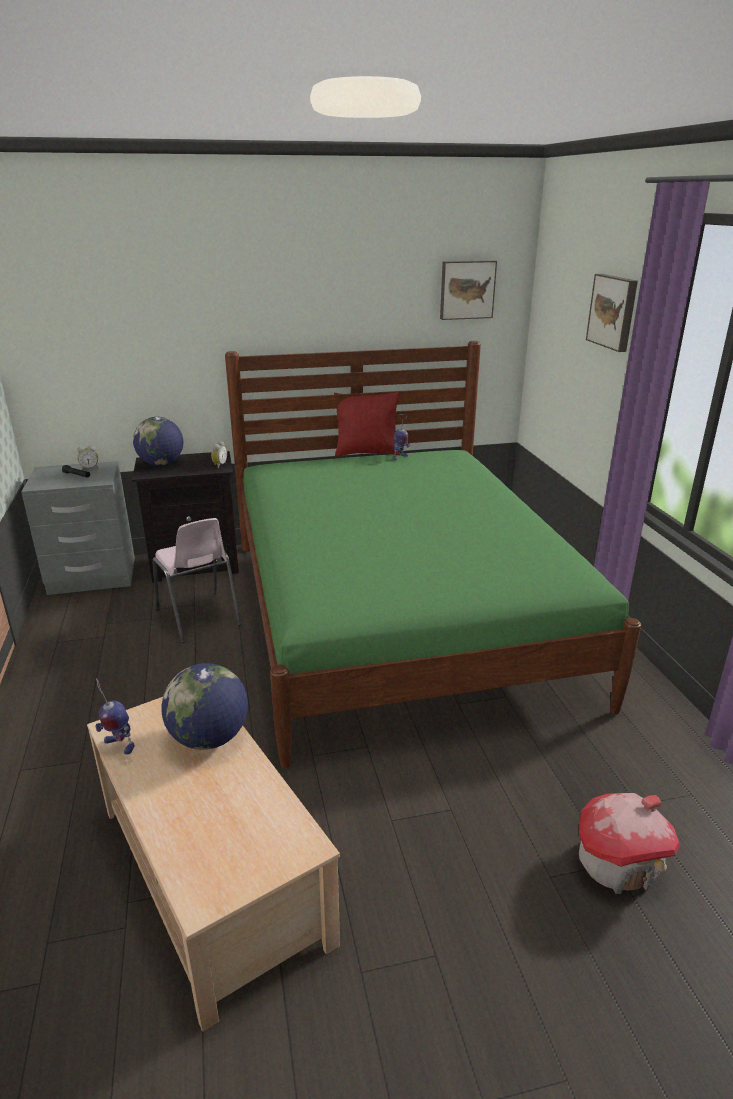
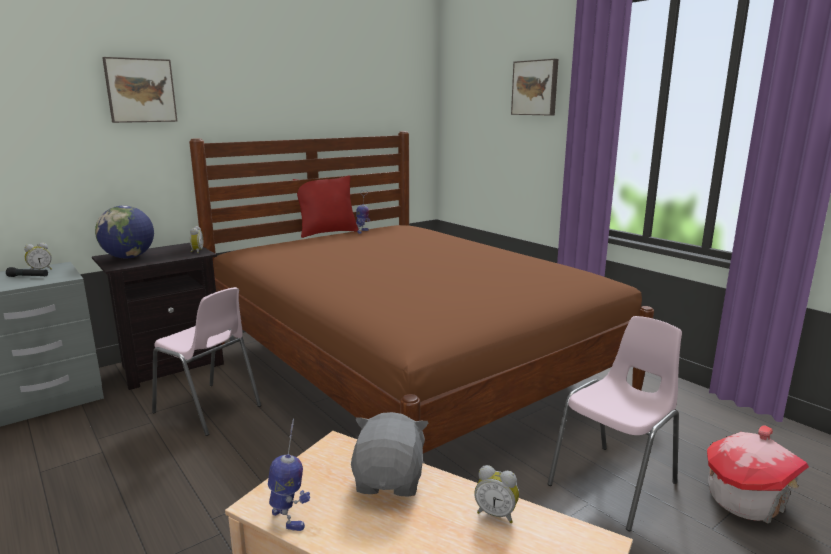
camera: 25 degrees left, 10 degrees down
(119, 745) = (289, 518): toy robot -> toy robot turned 135 degrees counterclockwise
(209, 738) = (390, 480): globe -> grey plush toy
(258, 793) = (496, 514): none -> alarm clock
(396, 616) = (406, 367): green bed -> brown bed
(466, 289) = (392, 89): picture -> picture (140, 90)
(494, 800) = (615, 484): none -> pink chair

